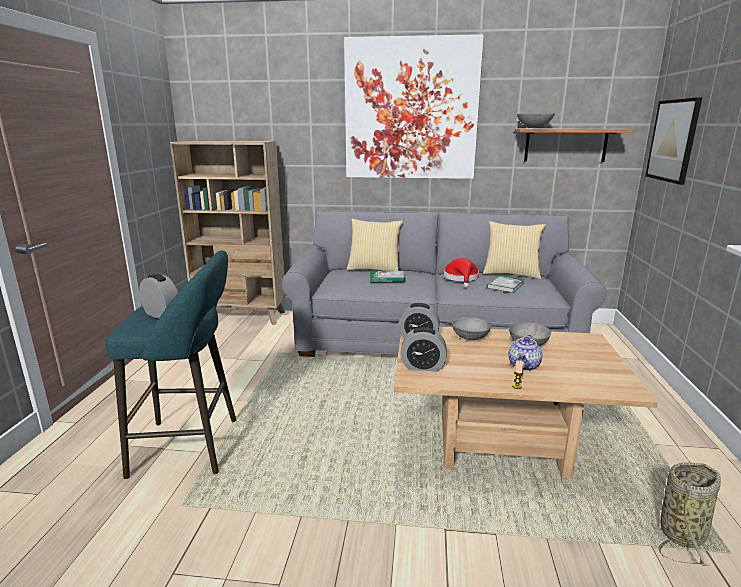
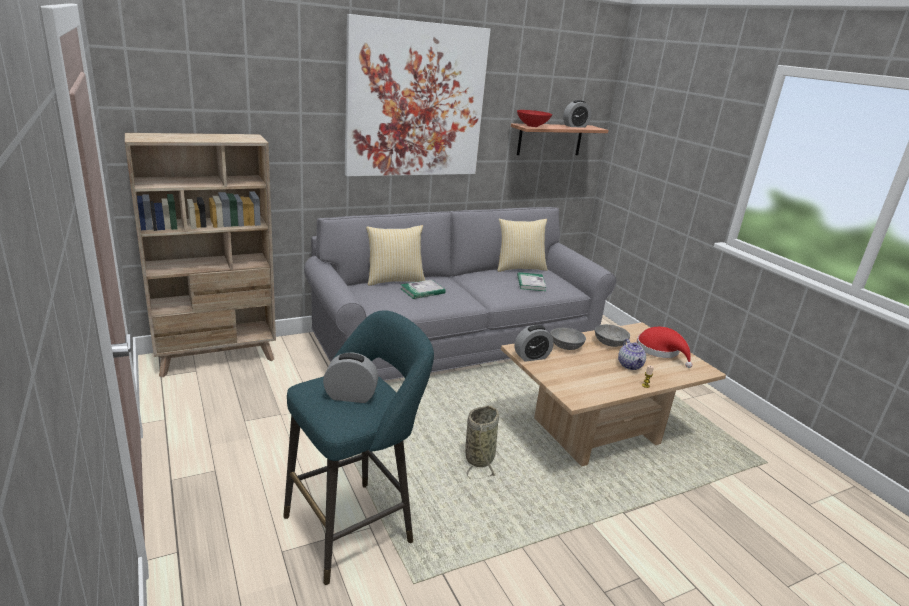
camera: 35 degrees left, 5 degrees up
(422, 366) = (569, 385): alarm clock -> alarm clock (575, 126)
(461, 278) = (487, 280): red hat -> red hat (660, 351)
(533, 128) = (532, 126): grey bowl -> red bowl
(673, 140) = (642, 144): picture -> none
(683, 532) = (739, 458): basket -> basket (480, 457)

